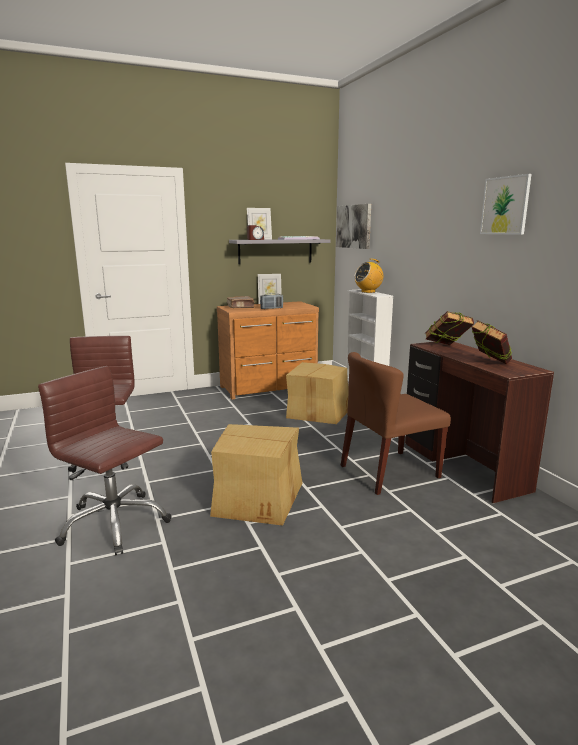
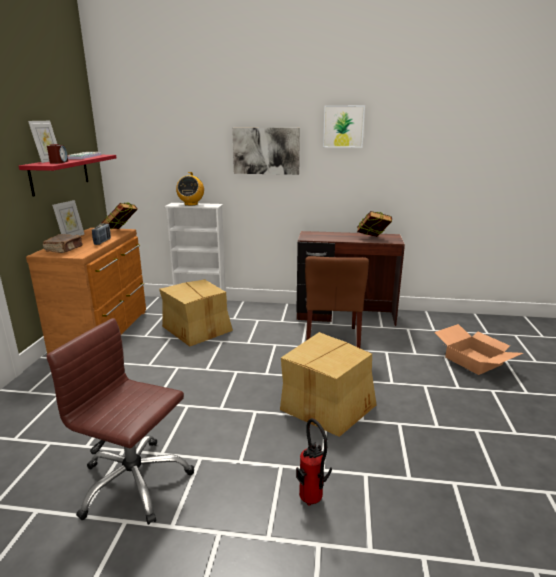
camera: 60 degrees left, 5 degrees up
(114, 523) = (311, 502): brown office chair -> fire extinguisher
(275, 251) = (60, 174): grey shelf -> red shelf
(354, 226) = (137, 139): picture -> picture (266, 151)
(446, 348) = (322, 236): book -> book (121, 231)
(489, 587) = (474, 361): none -> cardboard box

